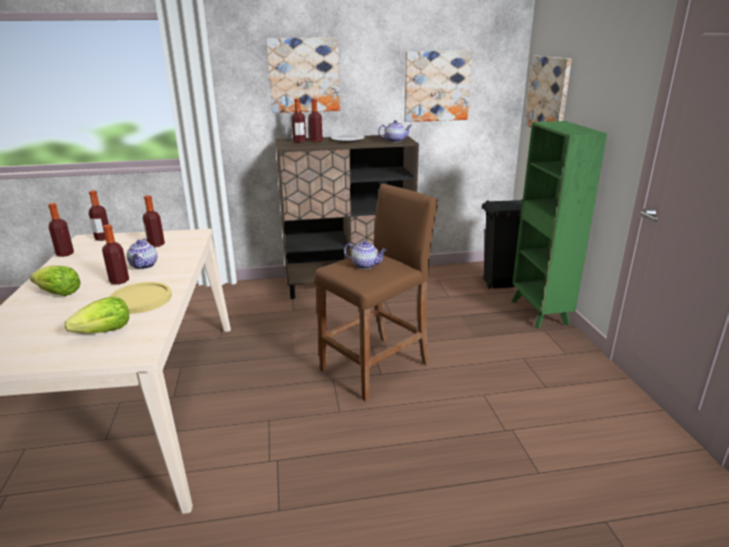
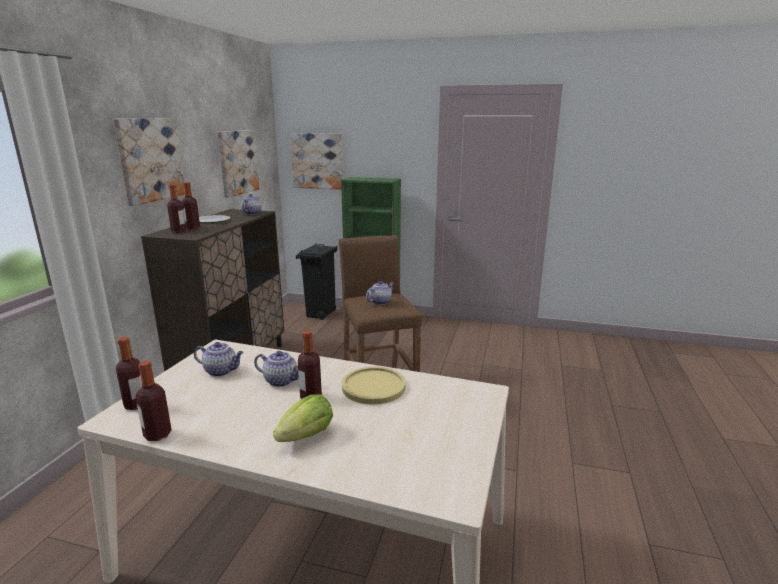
camera: 65 degrees left, 5 degrees down
(105, 332) = (434, 407): lettuce -> none
(156, 245) = (221, 371): bottle -> teapot

